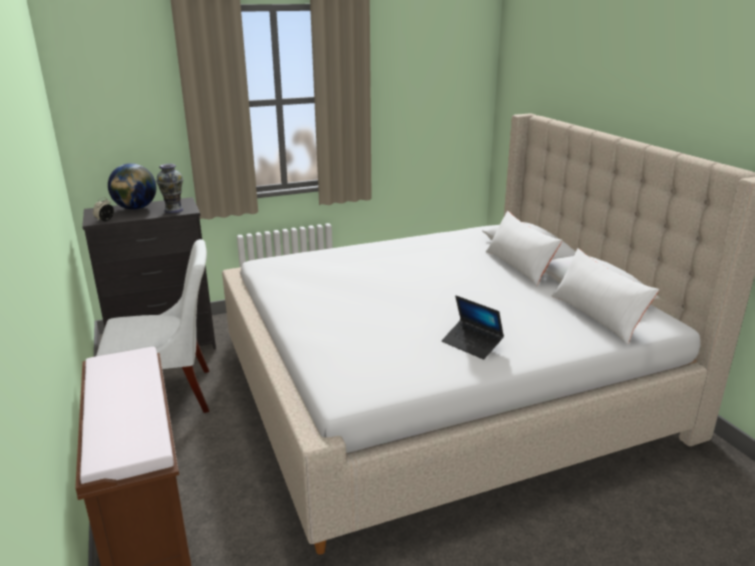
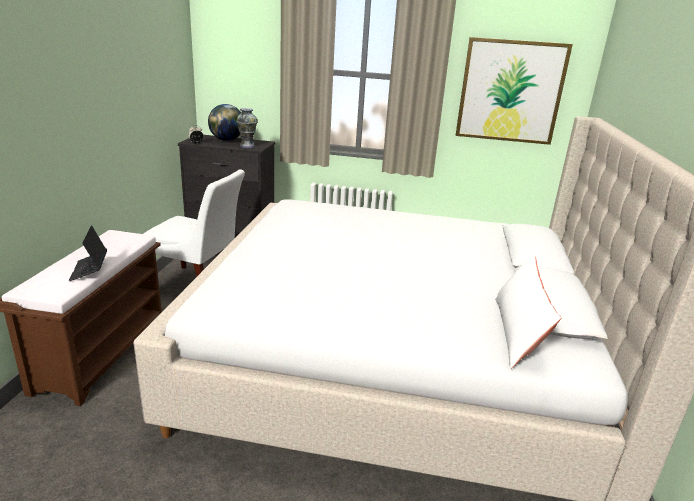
camera: 30 degrees right, 0 degrees up
(428, 98) = (510, 91): none -> picture
(472, 344) = (356, 311): laptop -> laptop (89, 270)
(519, 266) = (502, 265): white pillow -> none

